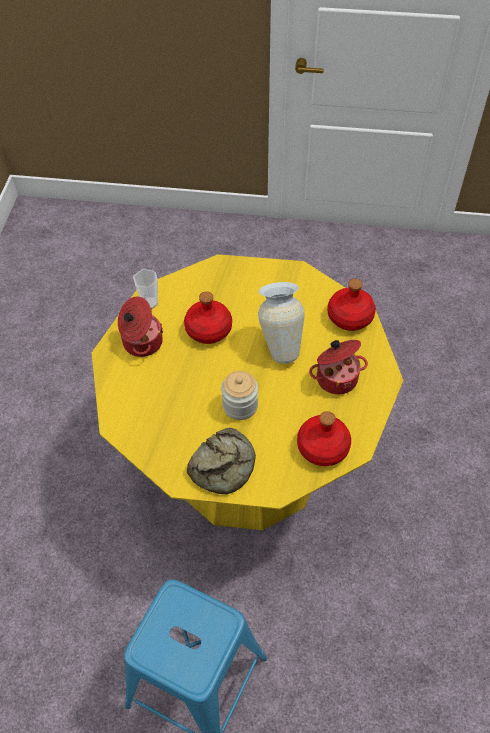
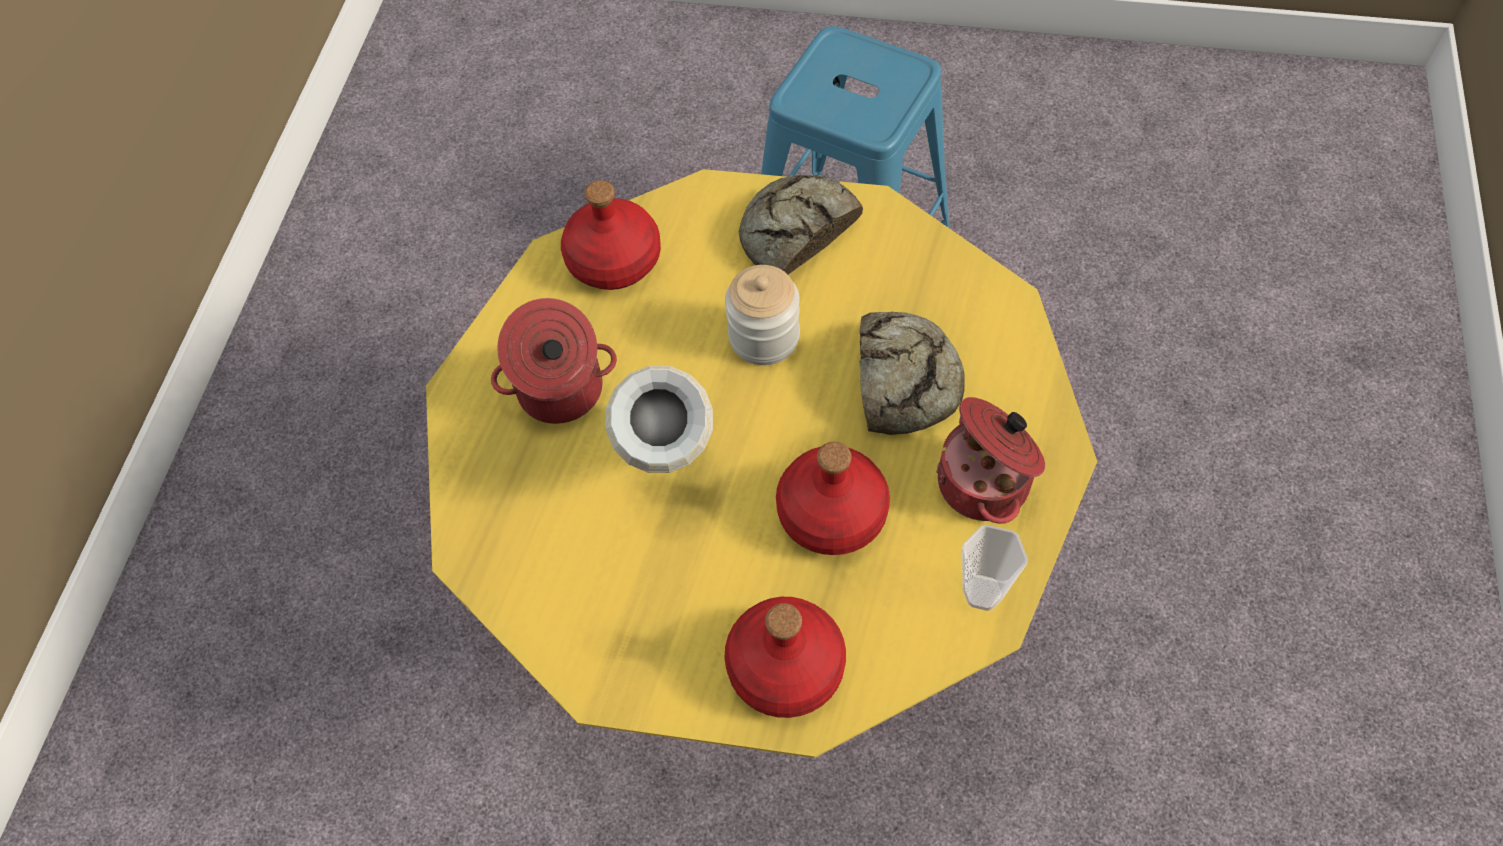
camera: 175 degrees left, 5 degrees up
(173, 386) = (903, 378): none -> bread
(350, 316) = (496, 540): red bottle -> red bottle (784, 667)

